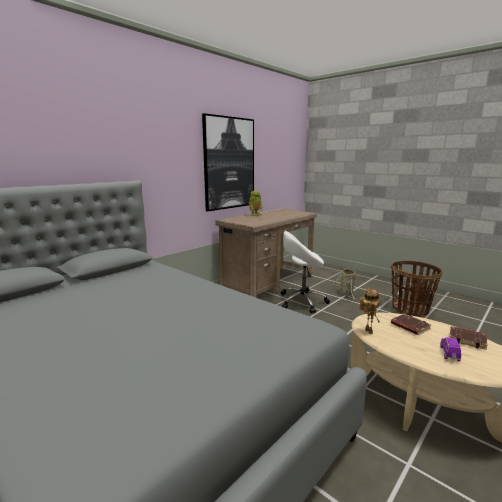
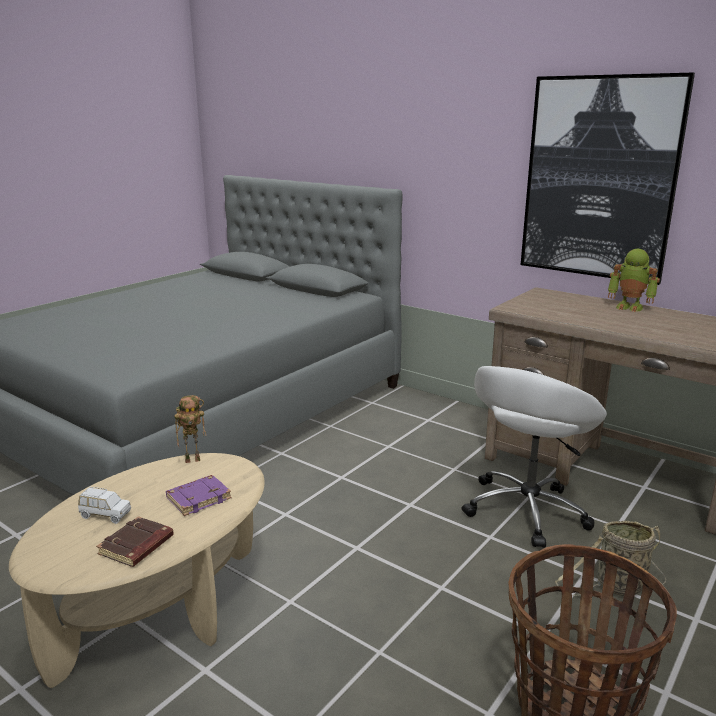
camera: 85 degrees right, 5 degrees up
(301, 301) = (524, 512): white office chair -> white office chair turned 135 degrees counterclockwise
(409, 327) = (199, 498): brown book -> purple book
(449, 354) = (105, 515): purple toy car -> white toy car

